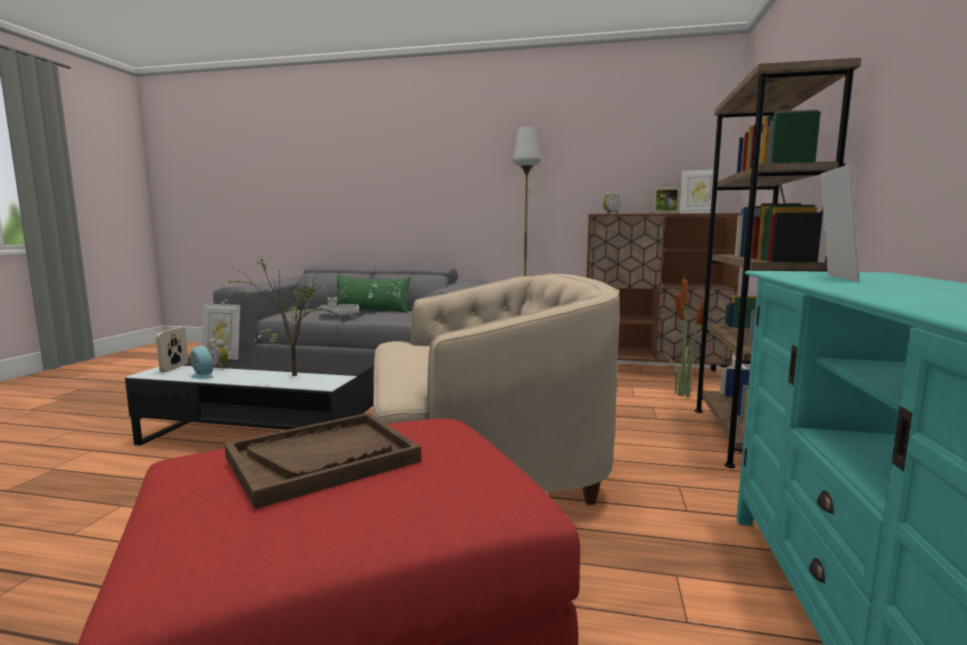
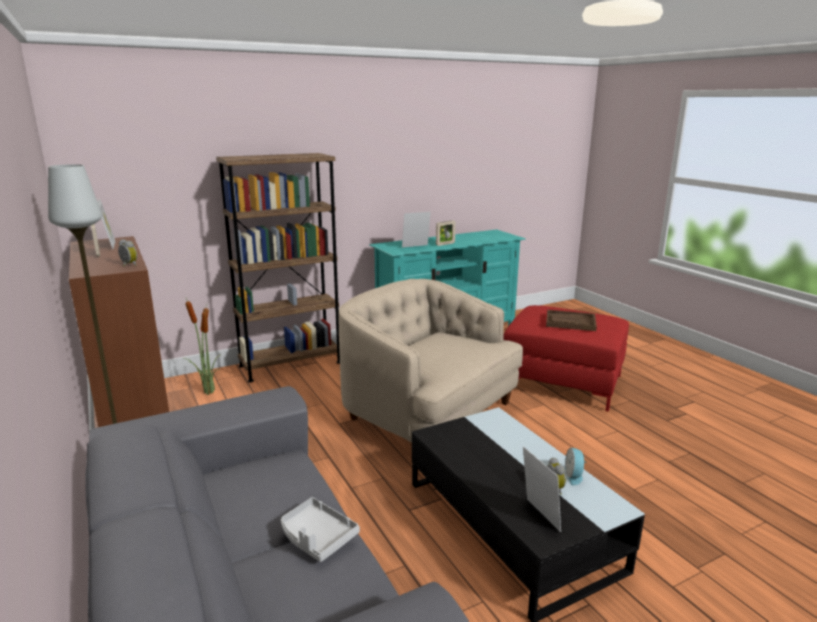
camera: 130 degrees left, 10 degrees up
(174, 367) = (595, 511): picture frame -> picture frame (445, 244)
(290, 375) = (506, 439): potted plant -> none
(371, 311) = (248, 534): green pillow -> none

